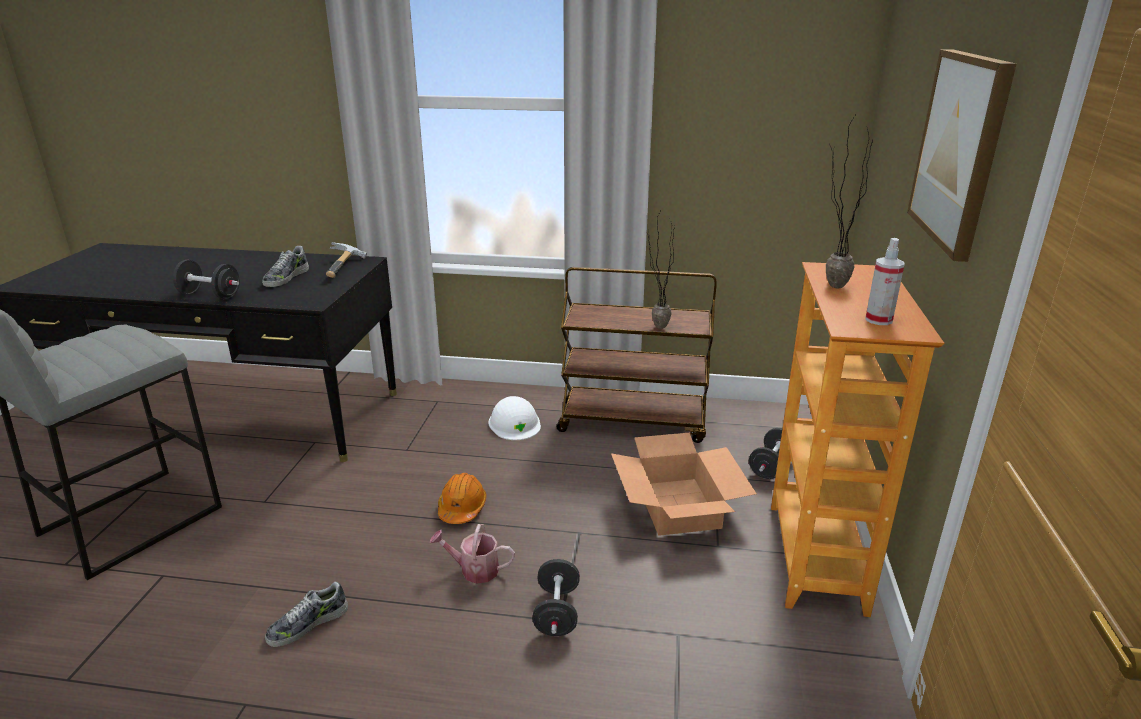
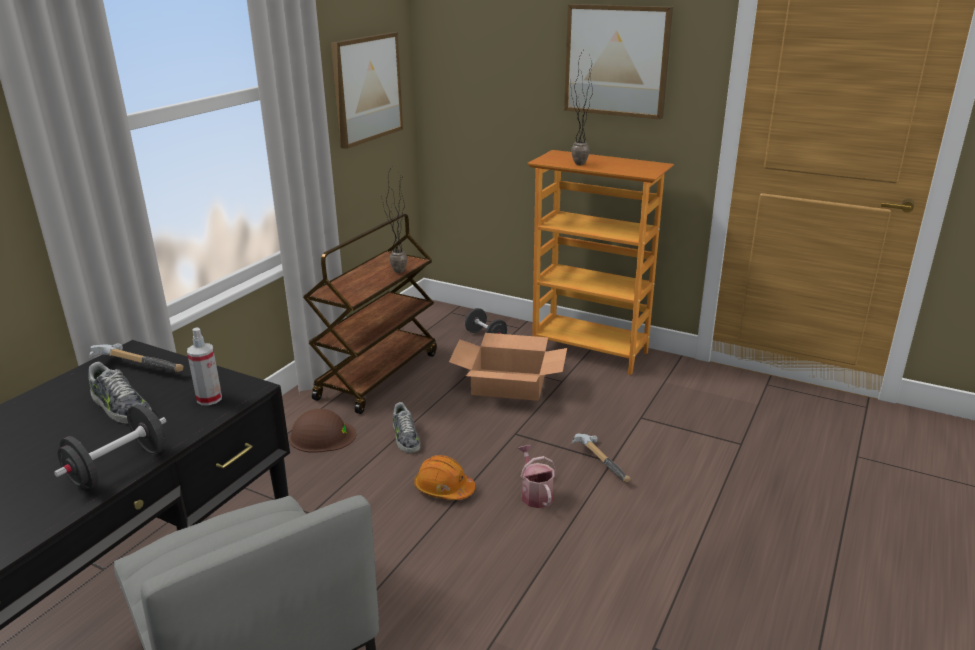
camera: 70 degrees left, 0 degrees up
(308, 624) = (564, 603): shoe -> shoe (405, 437)
(474, 570) = (535, 494): watering can -> watering can turned 135 degrees clockwise
(514, 423) = (322, 436): white hard hat -> brown hard hat
(557, 612) = (602, 461): black dumbbell -> hammer
(761, 131) = (366, 88): none -> picture
(878, 320) = (637, 167): spray bottle -> spray bottle (209, 399)

